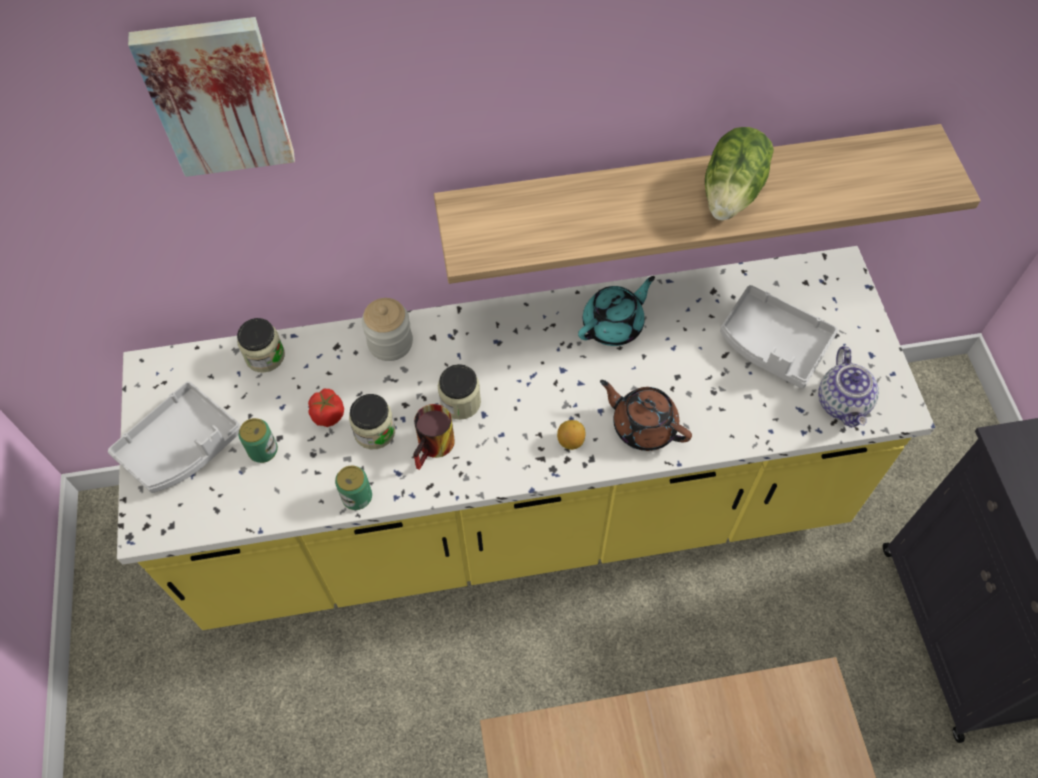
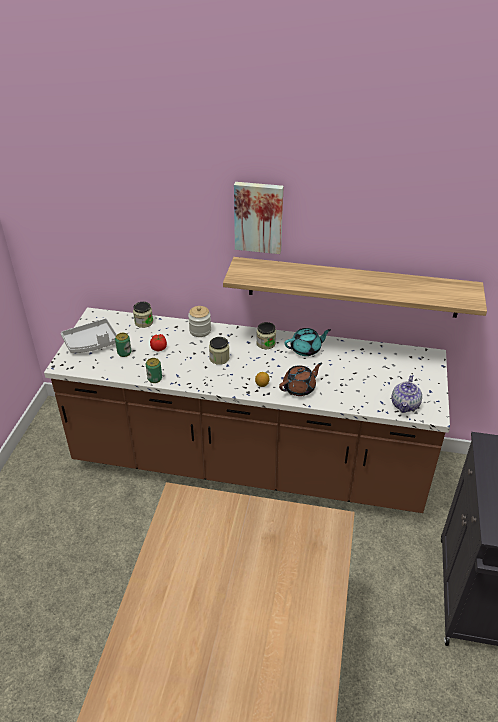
camera: 20 degrees right, 20 degrees down
(217, 95) = (151, 182): picture -> picture (258, 217)
(374, 431) = (175, 358): jar -> jar (266, 343)
(436, 448) = (199, 371): mug -> none
(521, 511) = (249, 463): yellow counter -> brown counter
(643, 426) = (299, 388): brown teapot -> brown teapot turned 90 degrees clockwise
(733, 193) = (366, 283): lettuce -> none
(773, 345) = (381, 375): grey tray -> none

